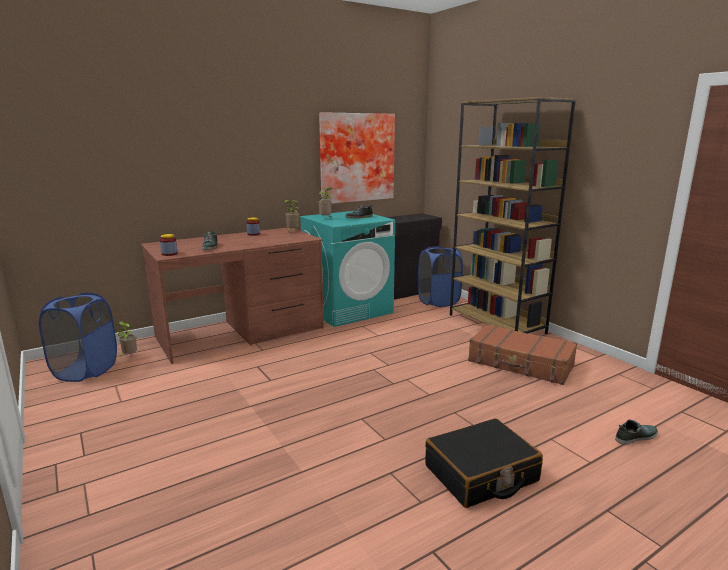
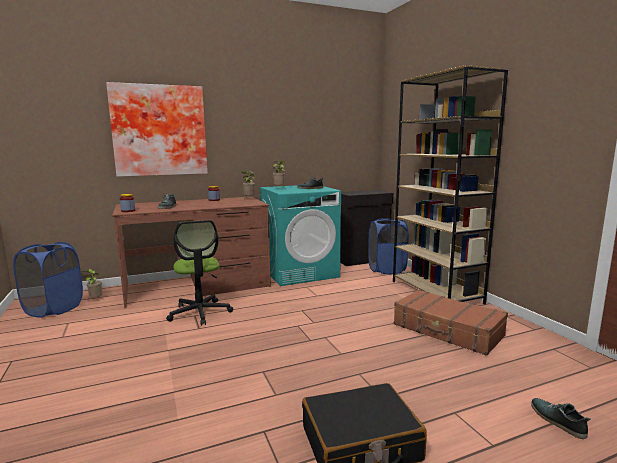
camera: 10 degrees right, 5 degrees down
(262, 363) = (200, 313): none -> office chair
(356, 158) = (314, 138): picture -> picture (159, 130)
(635, 437) = (557, 421): shoe -> shoe turned 105 degrees counterclockwise

